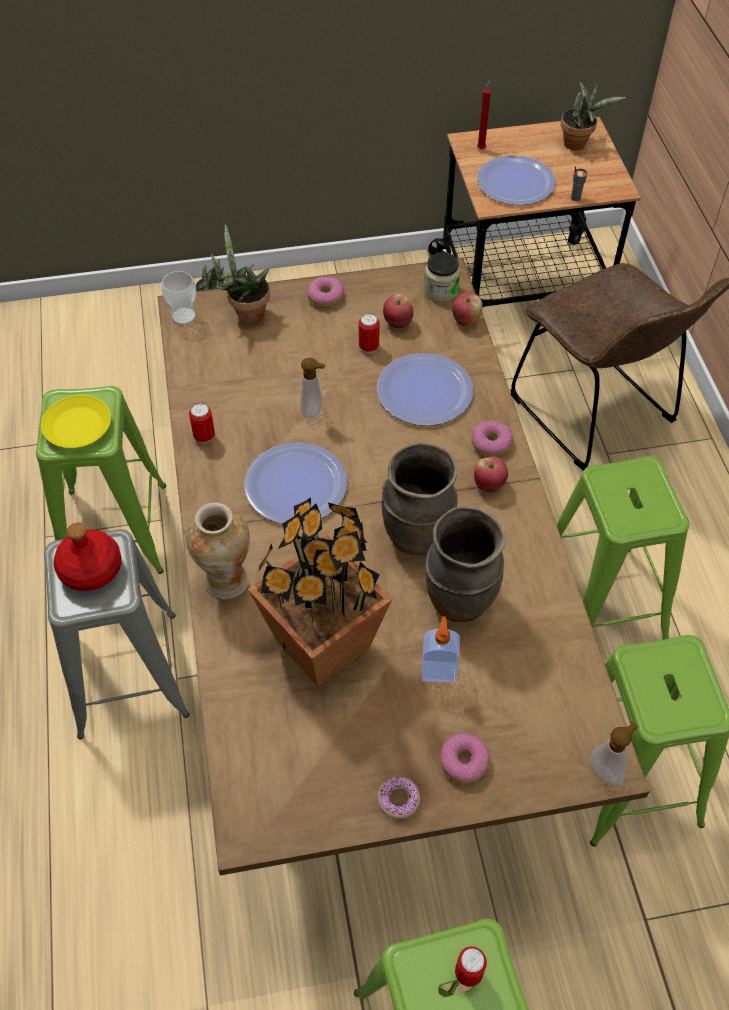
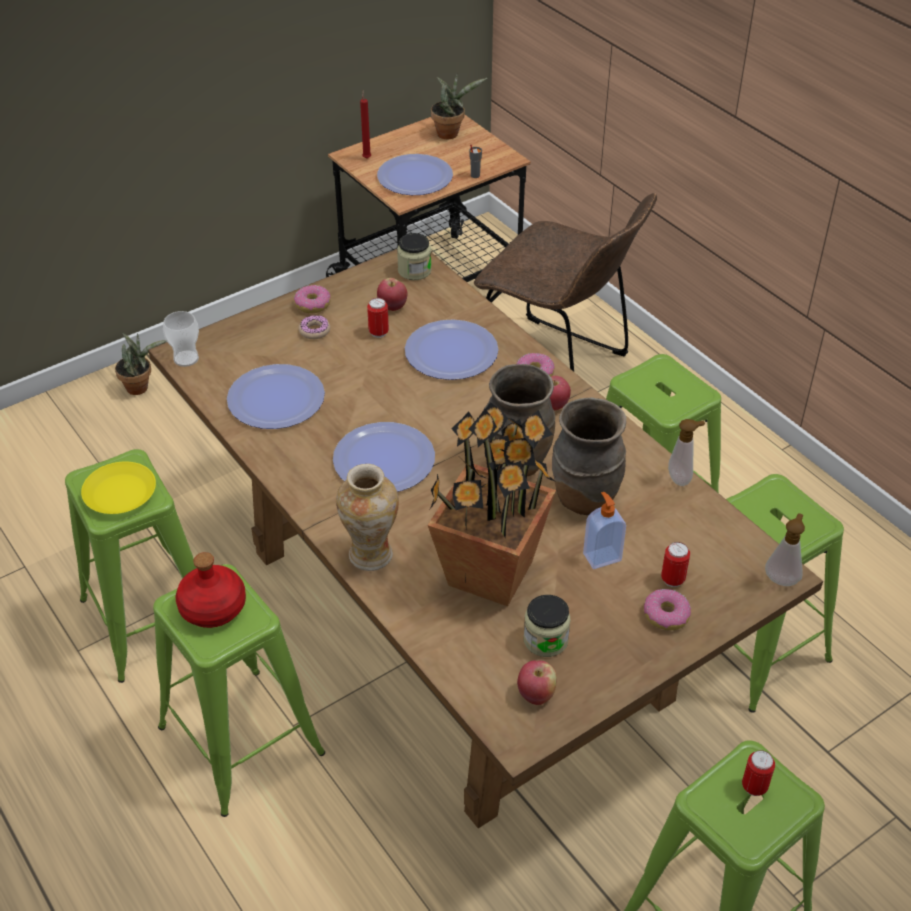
camera: 25 degrees left, 10 degrees down
(128, 675) = (241, 741): grey stool -> green stool
(204, 436) = (272, 448): can -> can (672, 579)
(236, 385) = (275, 399): none -> plate
(247, 313) = (247, 338): potted plant -> none
(314, 412) = (362, 397): soap dispenser -> soap dispenser (681, 478)
(332, 738) = (545, 640): none -> jar
(398, 799) = (631, 663): donut -> donut (314, 331)
(466, 320) = (452, 288): apple -> apple (536, 695)

